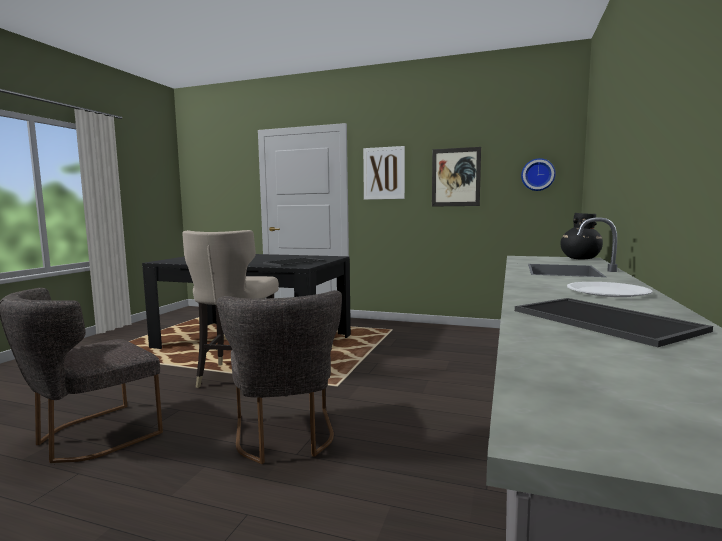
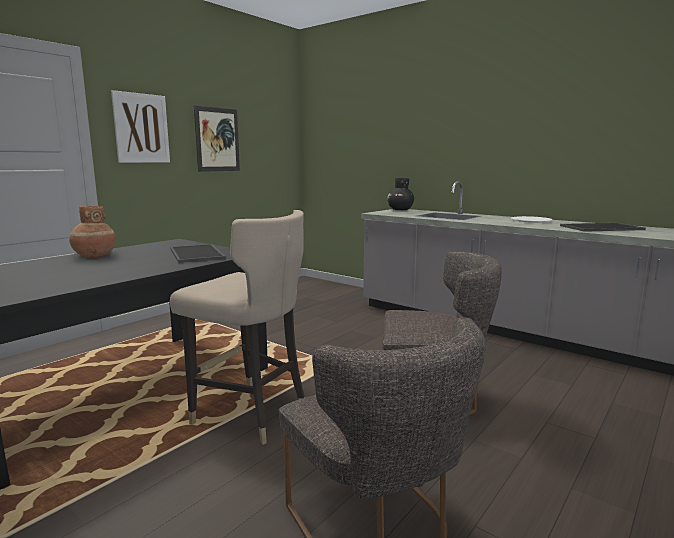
camera: 70 degrees left, 5 degrees up
(274, 256) = (94, 256): none -> brown vase
(538, 174) = (277, 142): wall clock -> none

